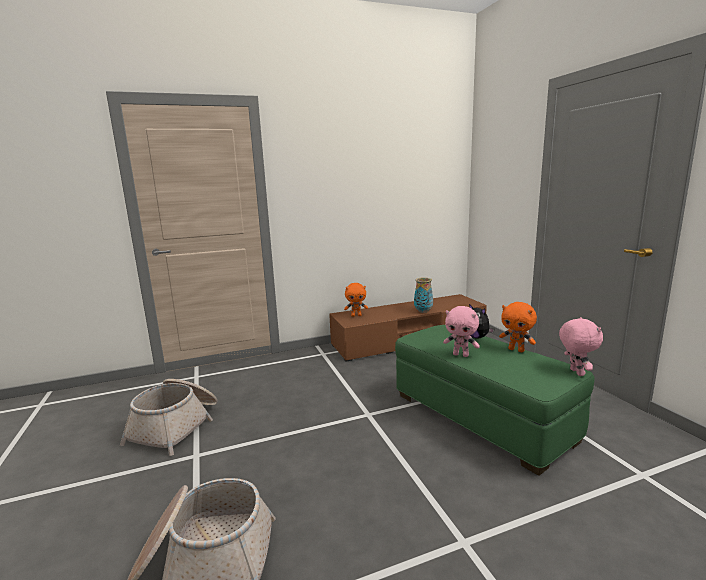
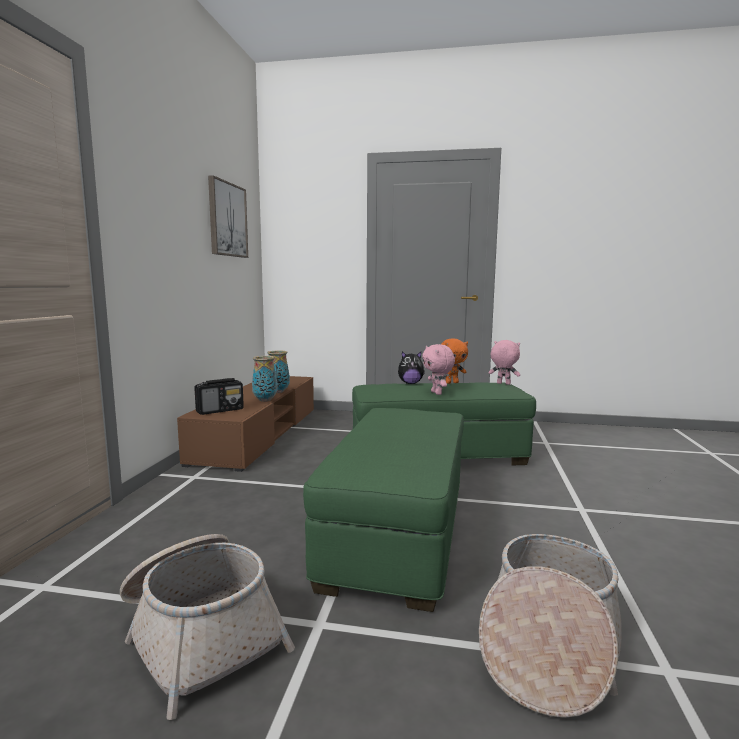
camera: 60 degrees left, 5 degrees down
(315, 445) = (397, 532): none -> green ottoman
(356, 315) = (220, 410): orange plush toy -> radio
(397, 316) = (265, 400): none -> vase
(411, 169) = (227, 219): none -> picture
(461, 355) = (437, 393): pink plush toy -> pink plush toy turned 105 degrees clockwise

